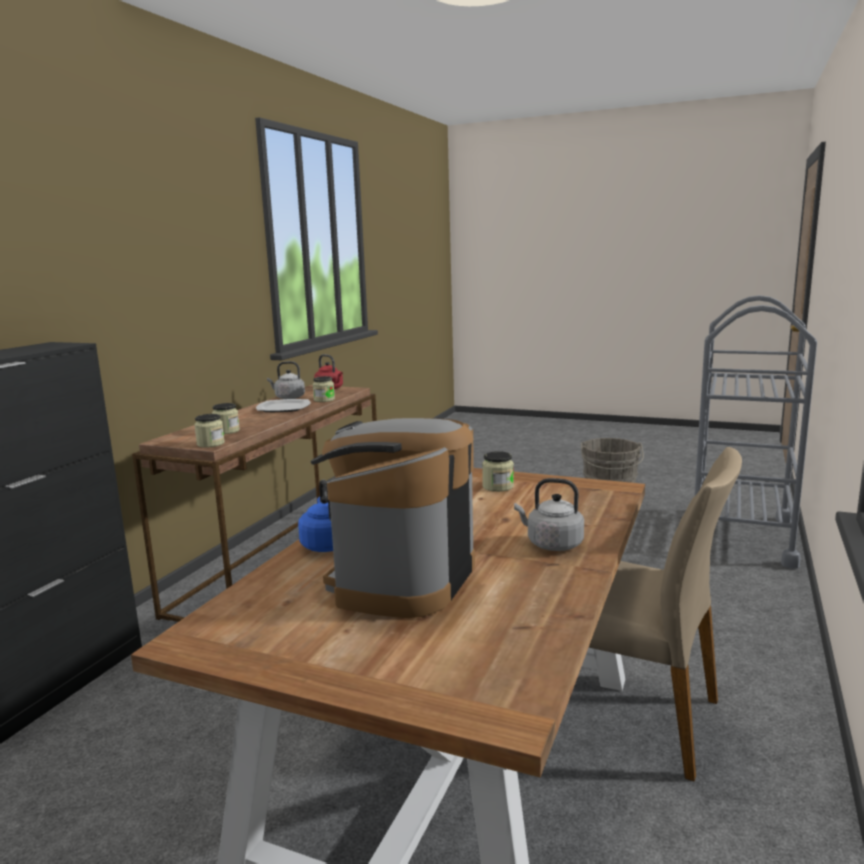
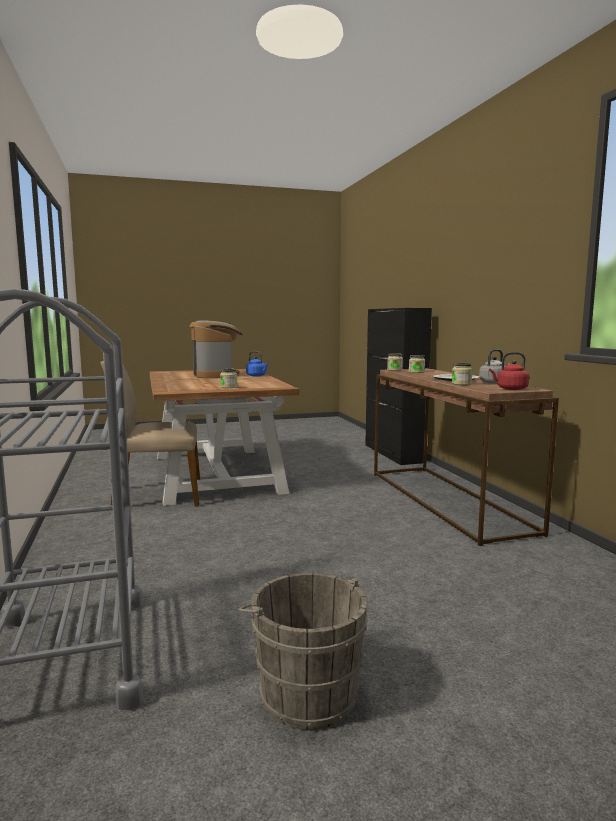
camera: 140 degrees right, 5 degrees down
(551, 544) = (178, 381): grey kettle -> none

